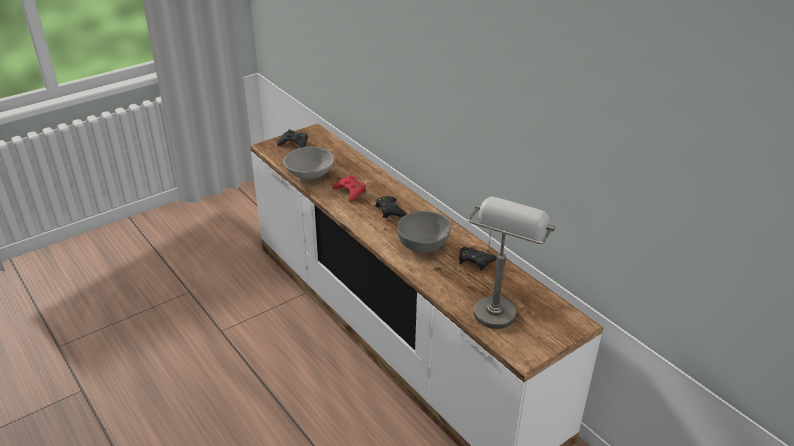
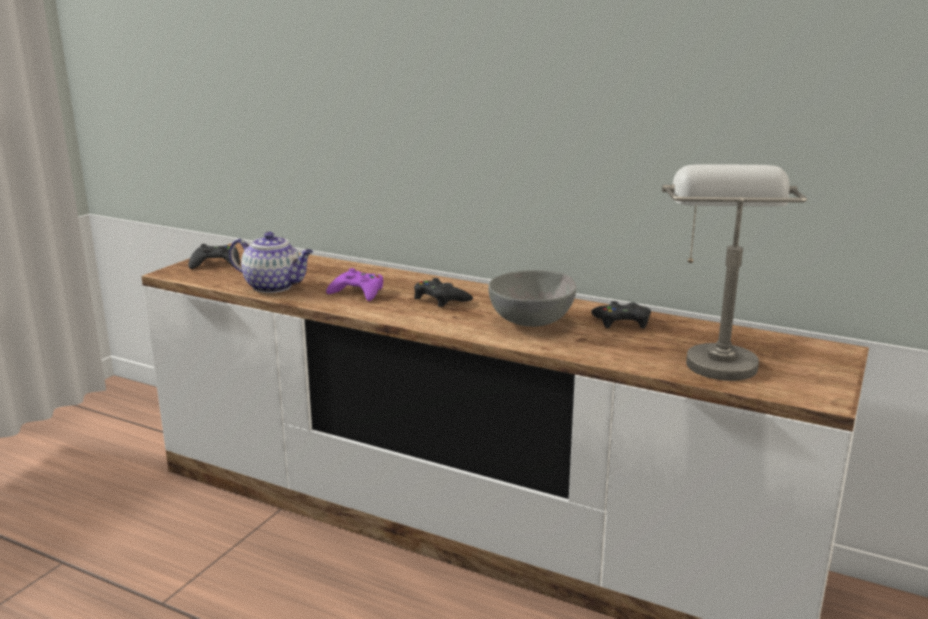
camera: 25 degrees left, 15 degrees down
(310, 174) = (274, 286): grey bowl -> teapot
(350, 191) = (358, 292): red game controller -> purple game controller

